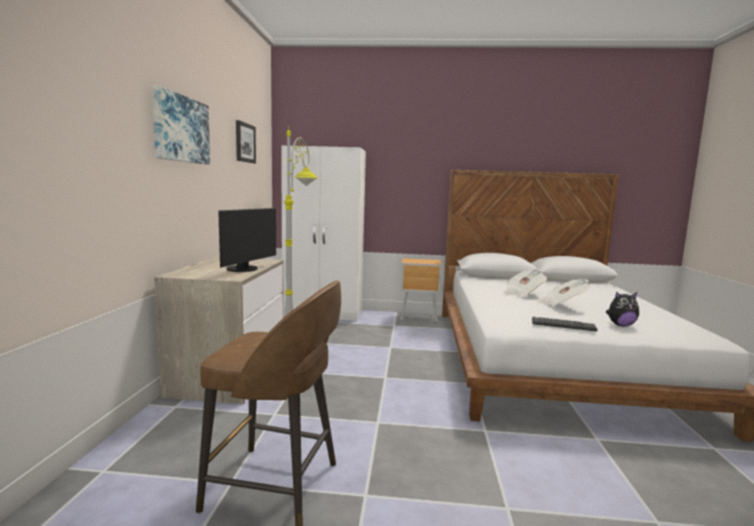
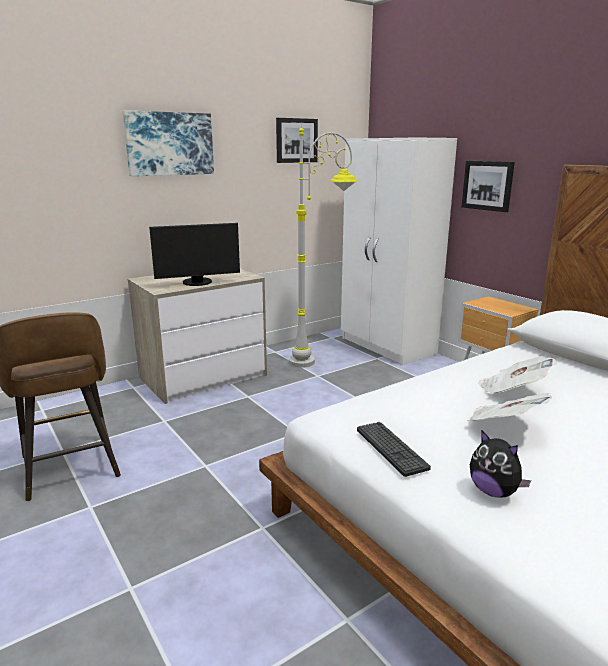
camera: 50 degrees right, 10 degrees up
(393, 183) = (487, 185): none -> picture

